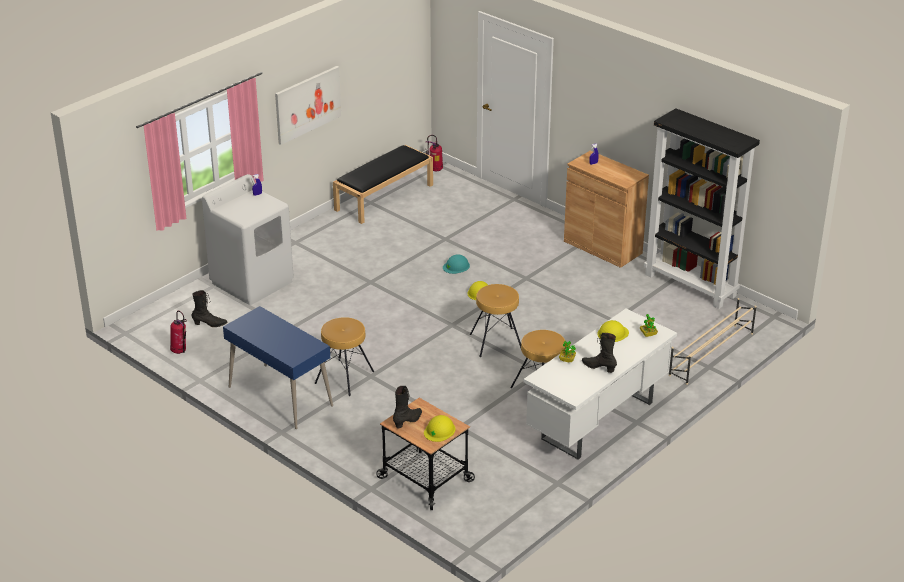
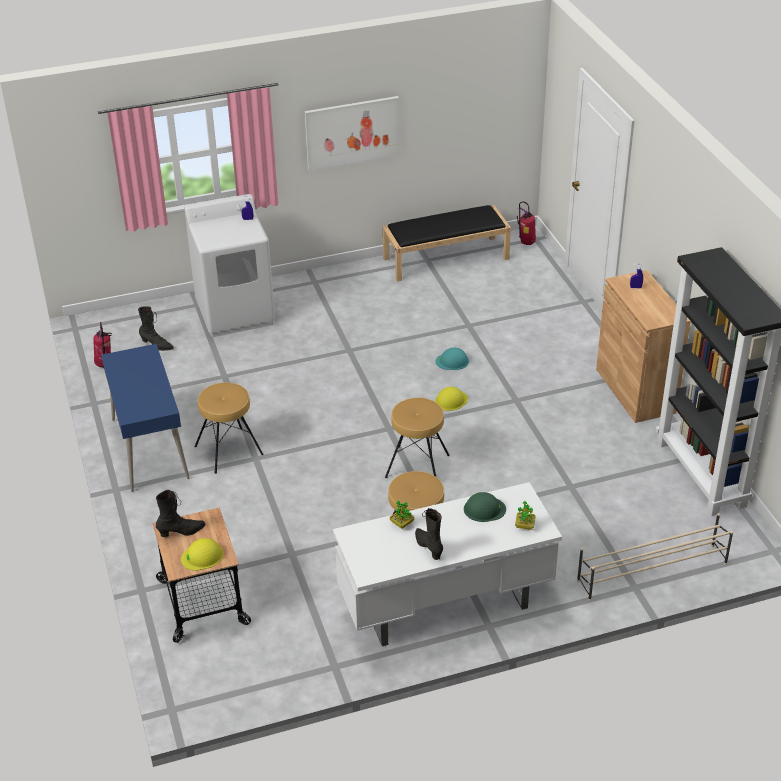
camera: 30 degrees right, 5 degrees up
(612, 333) = (484, 509): yellow hard hat -> green hard hat

